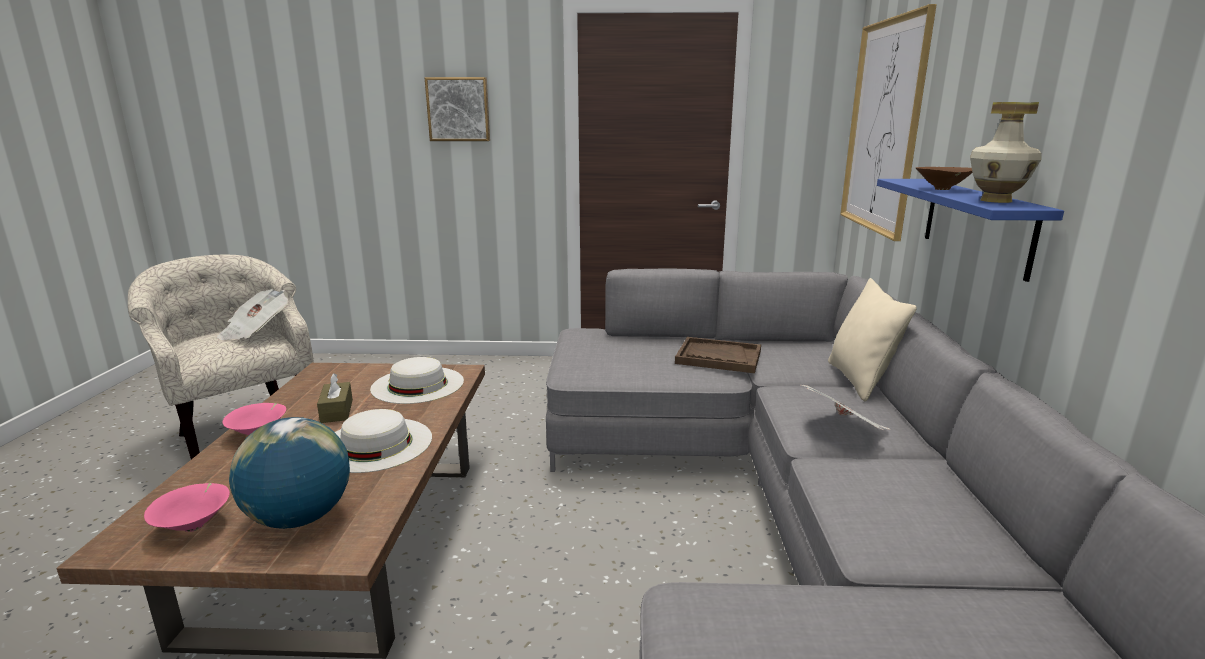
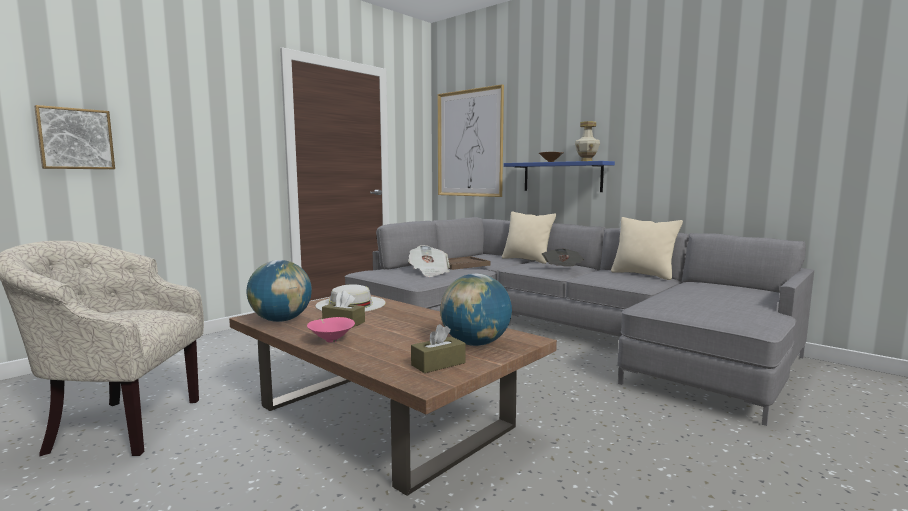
camera: 50 degrees left, 10 degrees down
(195, 525) = (438, 364): pink bowl -> brown tissue box
(255, 331) = (140, 308): newspaper -> newspaper (429, 272)
(320, 383) = (281, 320): none -> globe
(375, 444) = (415, 321): white hat -> none
(458, 109) = (203, 118): picture -> picture (75, 139)
(981, 520) = (643, 274): none -> beige pillow

